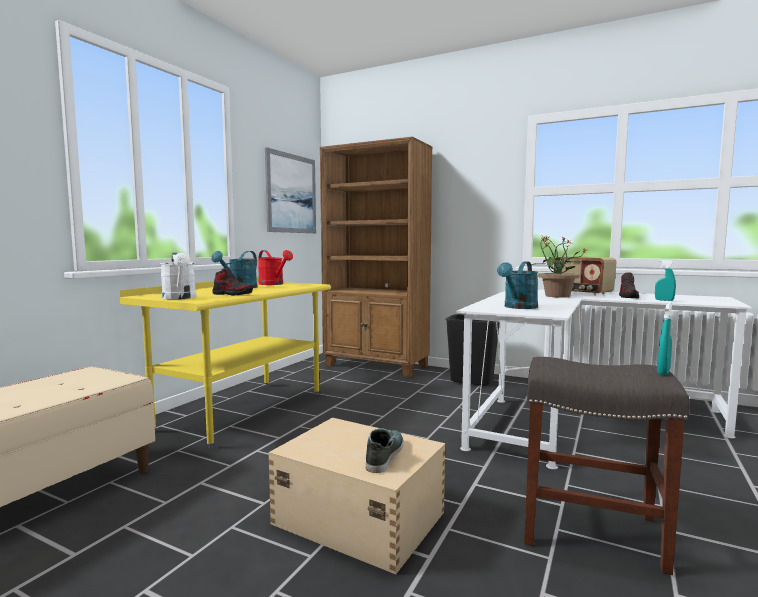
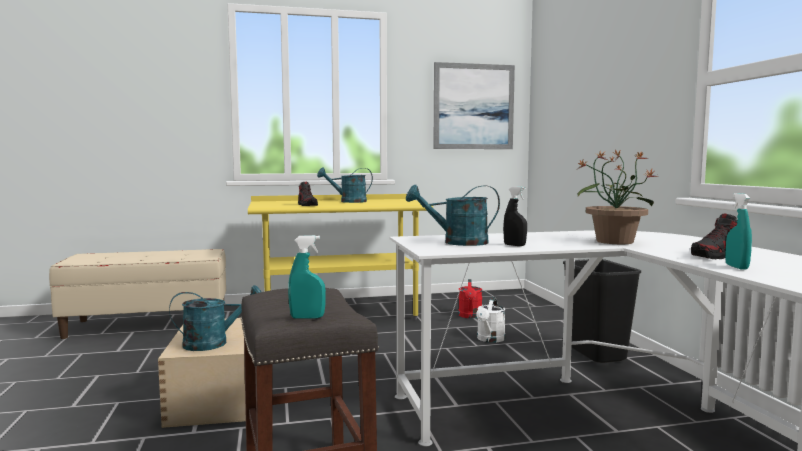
camera: 50 degrees right, 0 degrees up
(180, 298) = (266, 204): white watering can -> white watering can (490, 339)
(274, 284) = (392, 201): red watering can -> red watering can (470, 316)
(376, 366) = (535, 312): brown bookcase -> none
(384, 455) = (214, 343): shoe -> turquoise watering can
(548, 304) = (514, 245): none -> black spray bottle
(582, 293) = (691, 244): radio -> none

